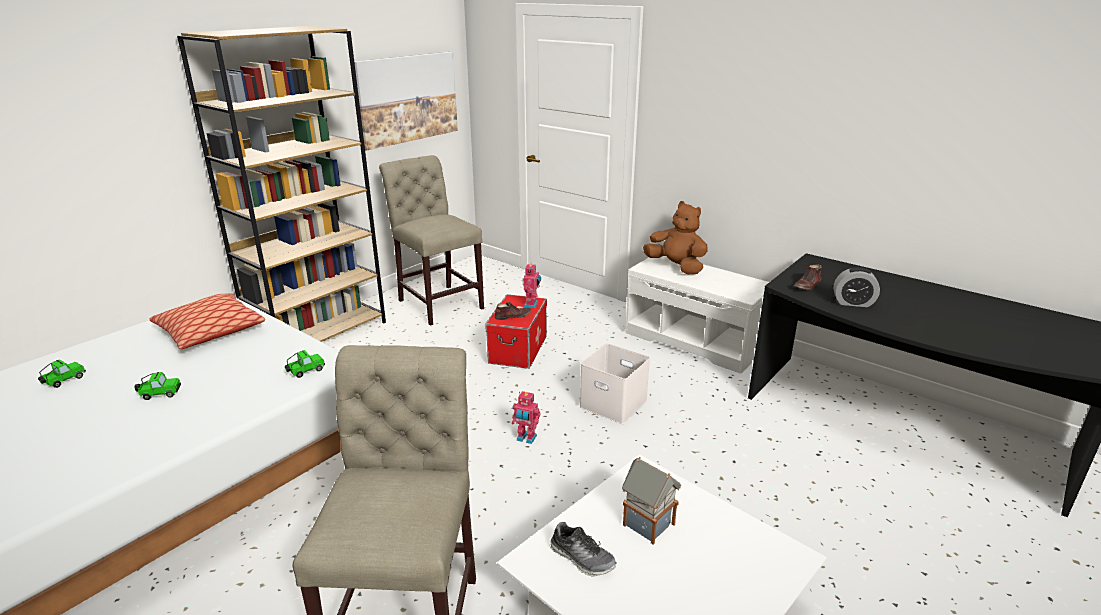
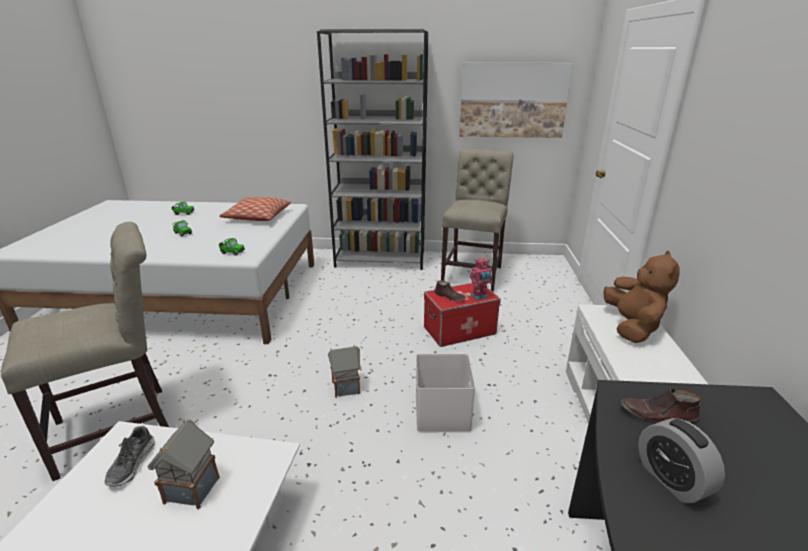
camera: 55 degrees right, 0 degrees up
(319, 334) = (381, 259): brown bookcase -> grey bookcase
(526, 438) = (346, 387): toy robot -> toy house

